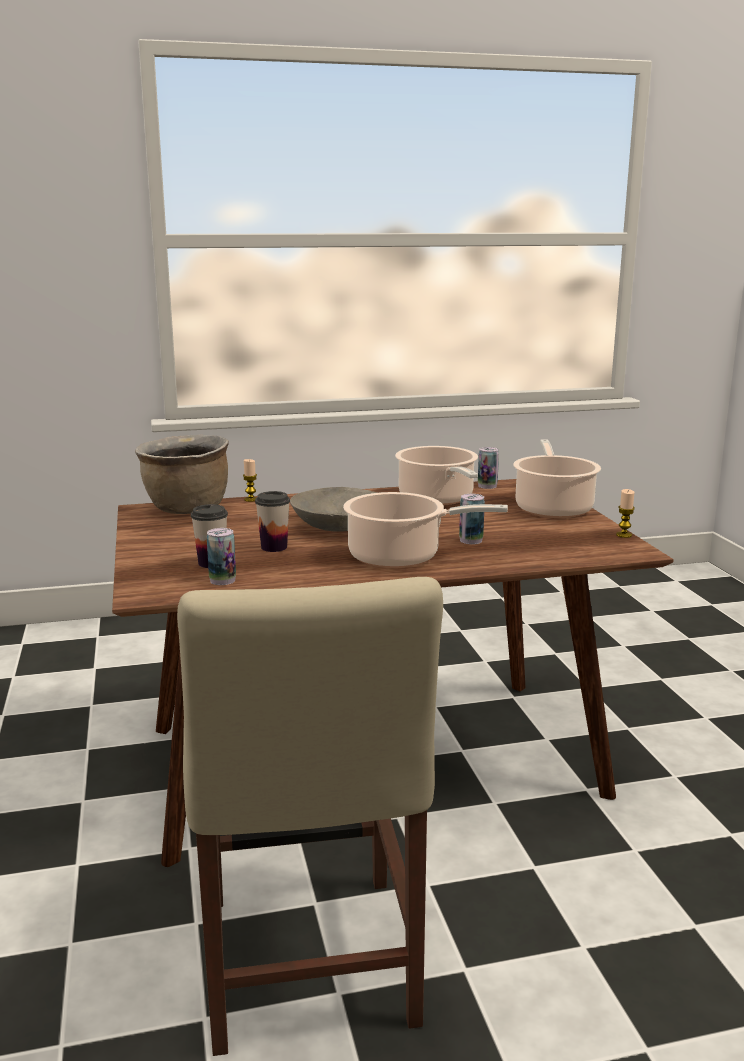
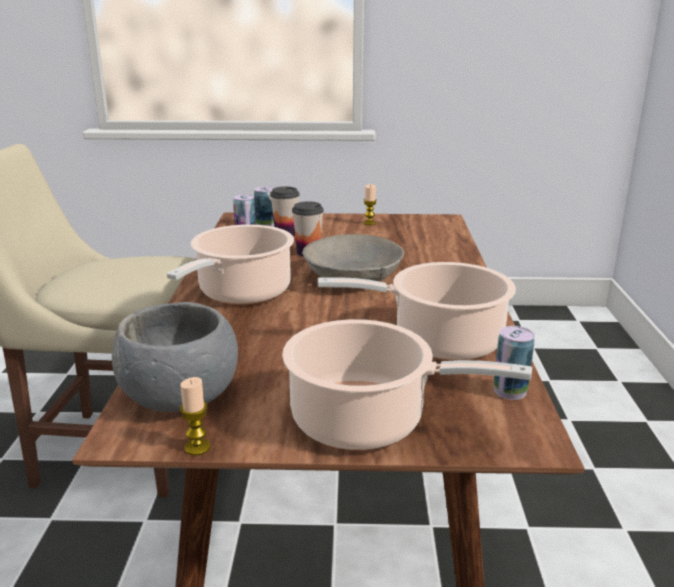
camera: 105 degrees right, 5 degrees up
(187, 509) = (436, 231): brown cooking pot -> none
(251, 499) = (465, 253): candle -> candle (369, 223)
(471, 540) = (262, 333): can -> can (265, 226)
(580, 547) = (181, 395): none -> grey bowl

